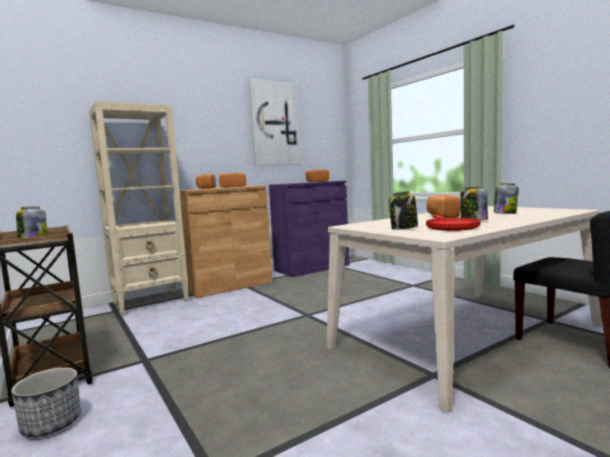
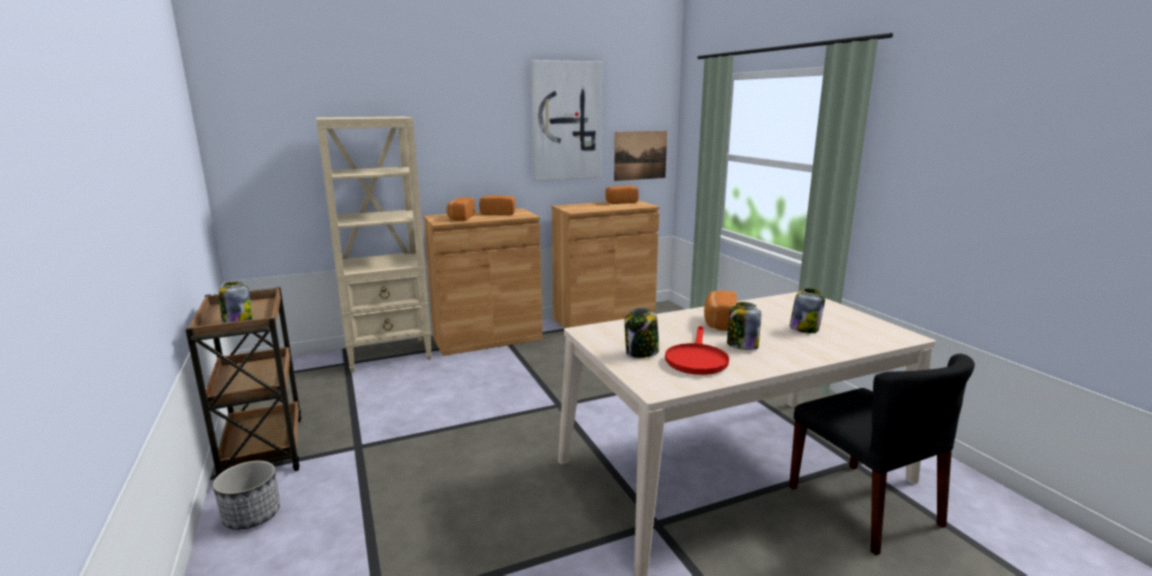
camera: 10 degrees right, 10 degrees up
(312, 268) = (603, 319): purple cabinet -> brown cabinet
(326, 150) = (640, 155): none -> picture

